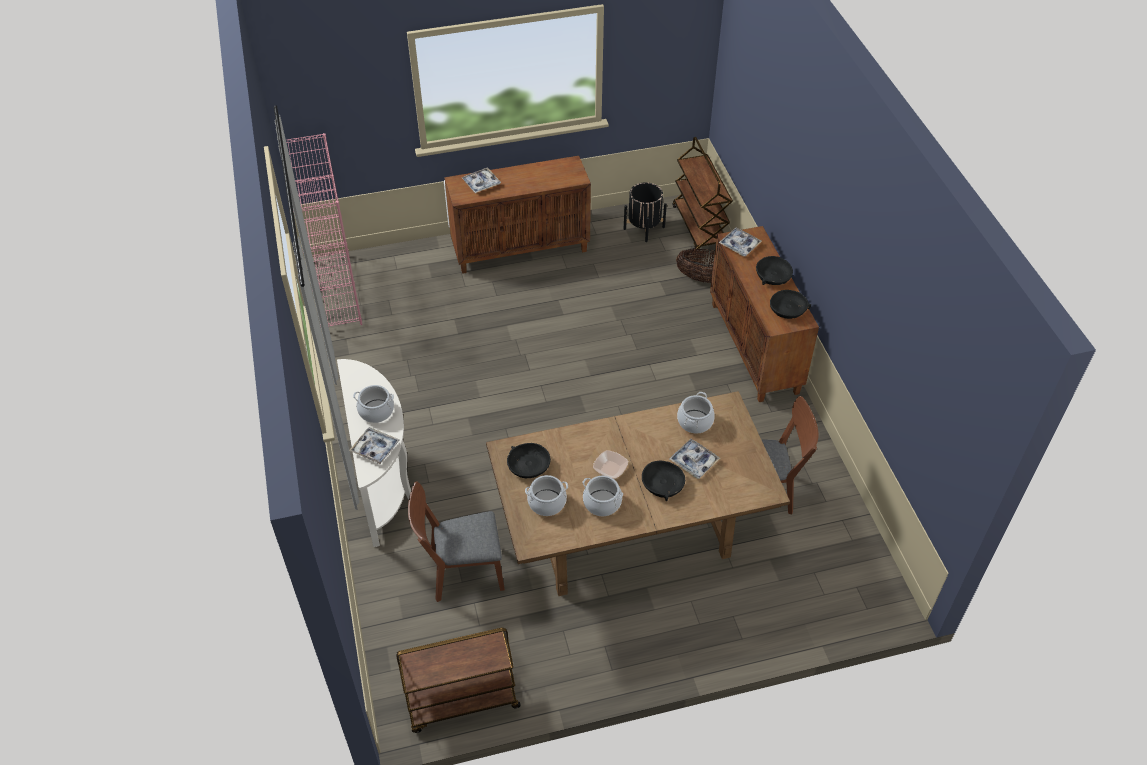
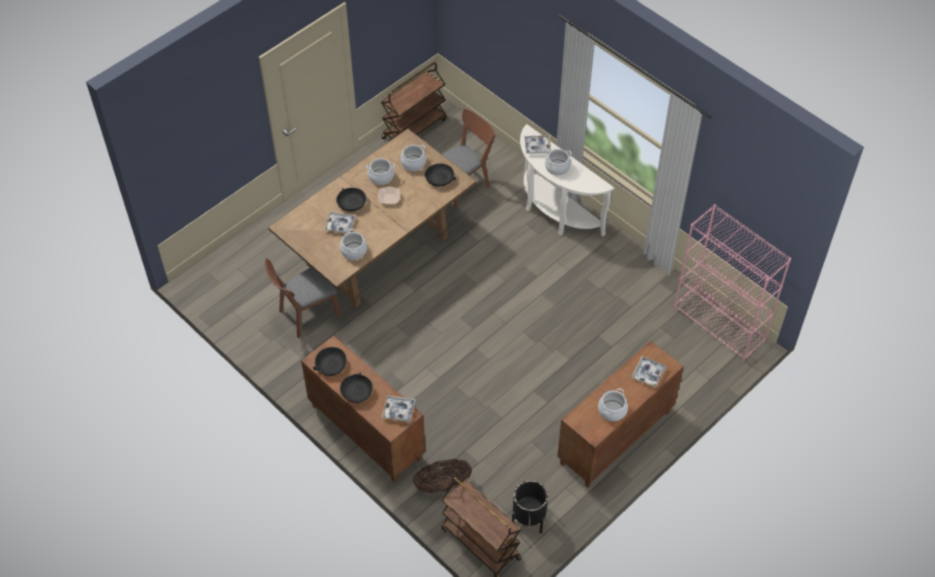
camera: 150 degrees right, 5 degrees up
(540, 172) = (612, 410): none -> cooking pot

